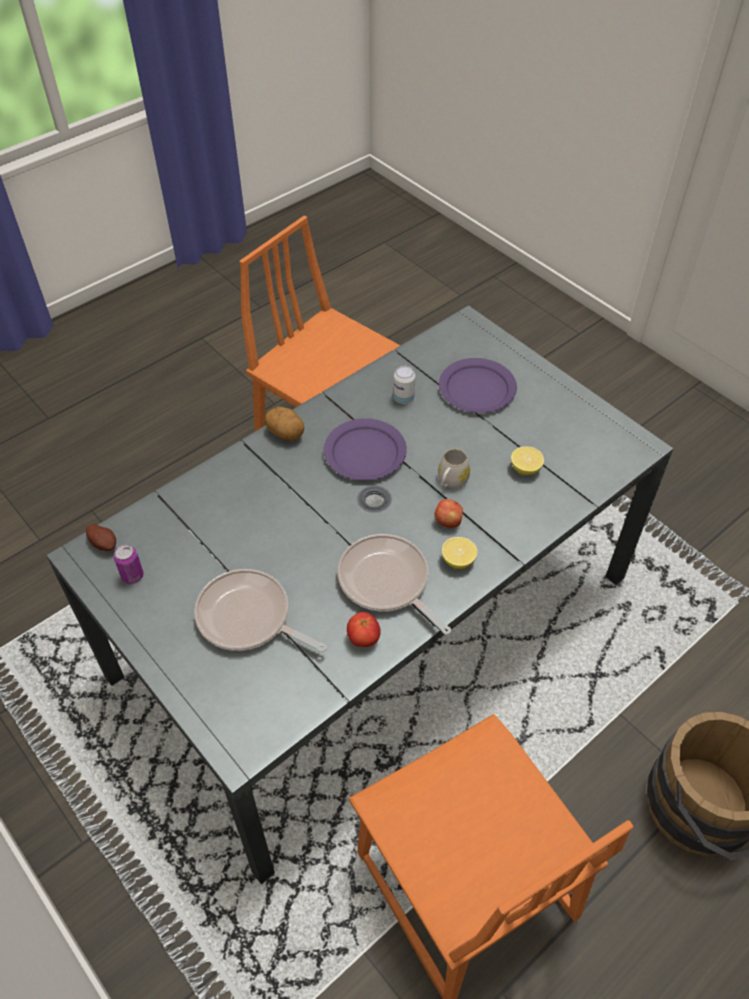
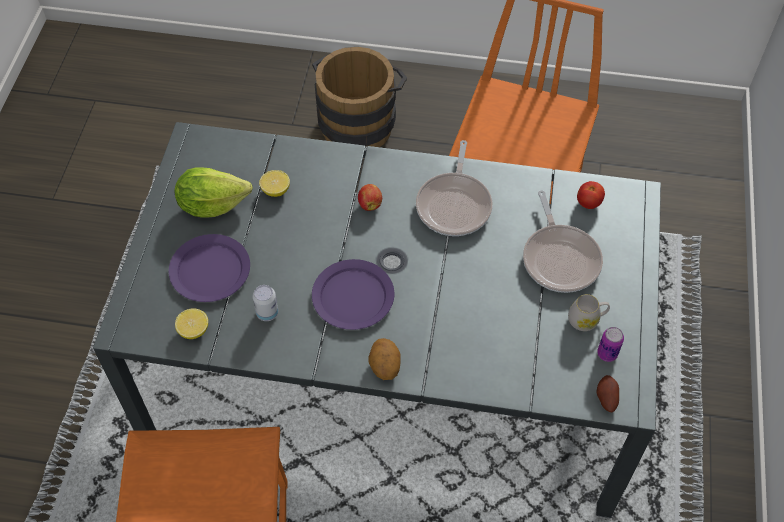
camera: 130 degrees left, 5 degrees up
(363, 638) = (507, 189): tomato -> tomato (588, 203)
(451, 481) = (330, 225): white mug -> white mug (586, 320)
(458, 560) = (398, 179): lemon -> lemon (194, 330)
(546, 422) = (212, 205): none -> lettuce

